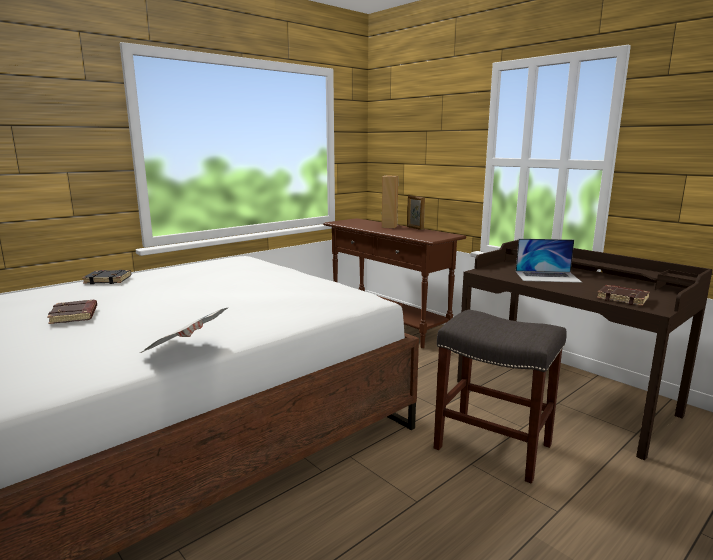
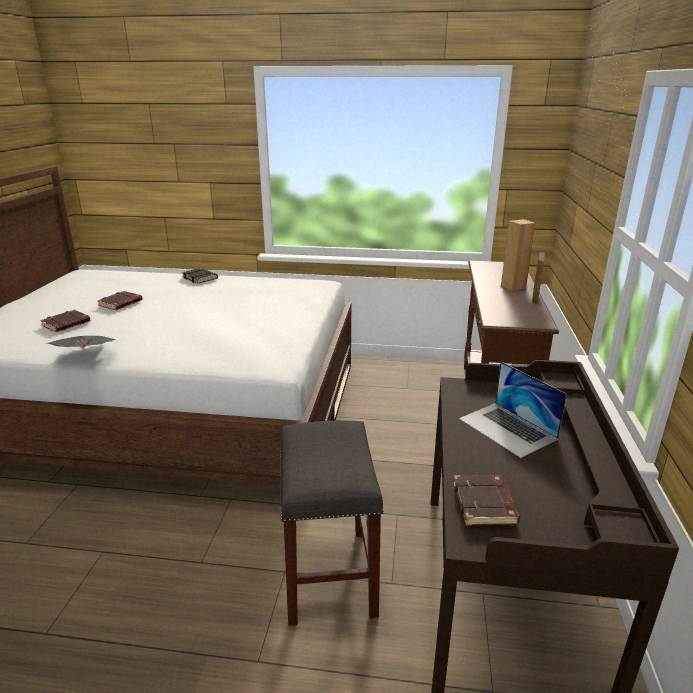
camera: 50 degrees right, 10 degrees up
(58, 347) = (66, 324): none -> brown book

